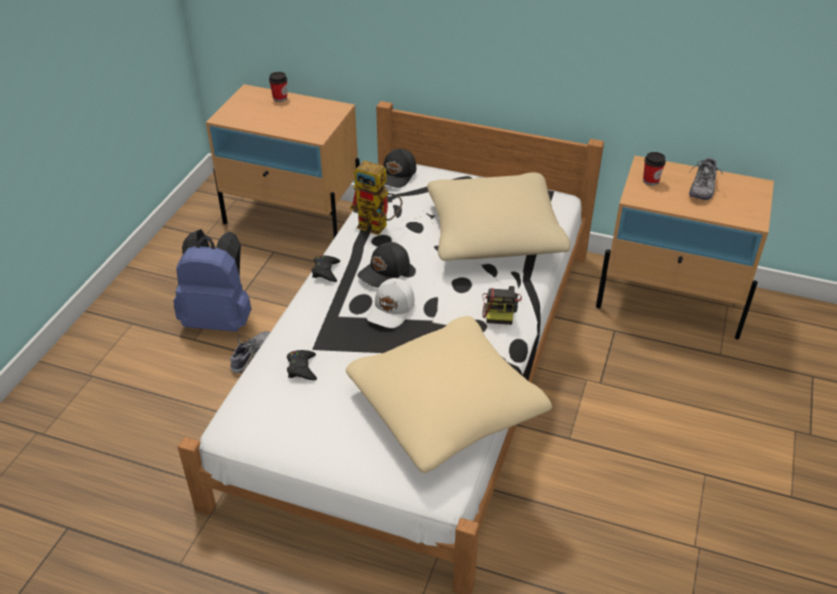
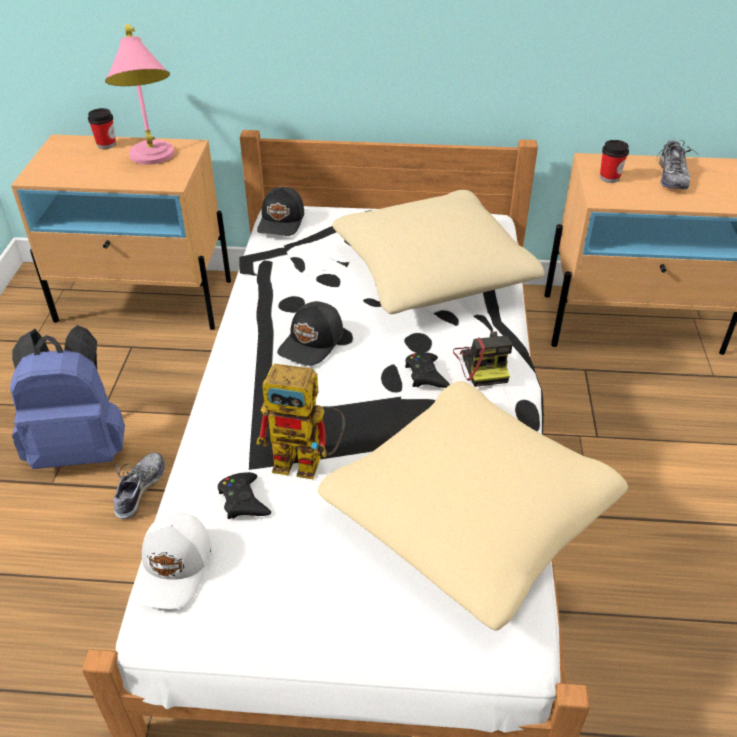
camera: 15 degrees left, 0 degrees up
(308, 117) = (153, 162): none -> pink table lamp
(326, 271) = (231, 356): black game controller -> black game controller (426, 375)
(379, 226) = (282, 287): toy robot -> toy robot (308, 462)
(392, 310) = (341, 392): white cap -> white cap (175, 568)

